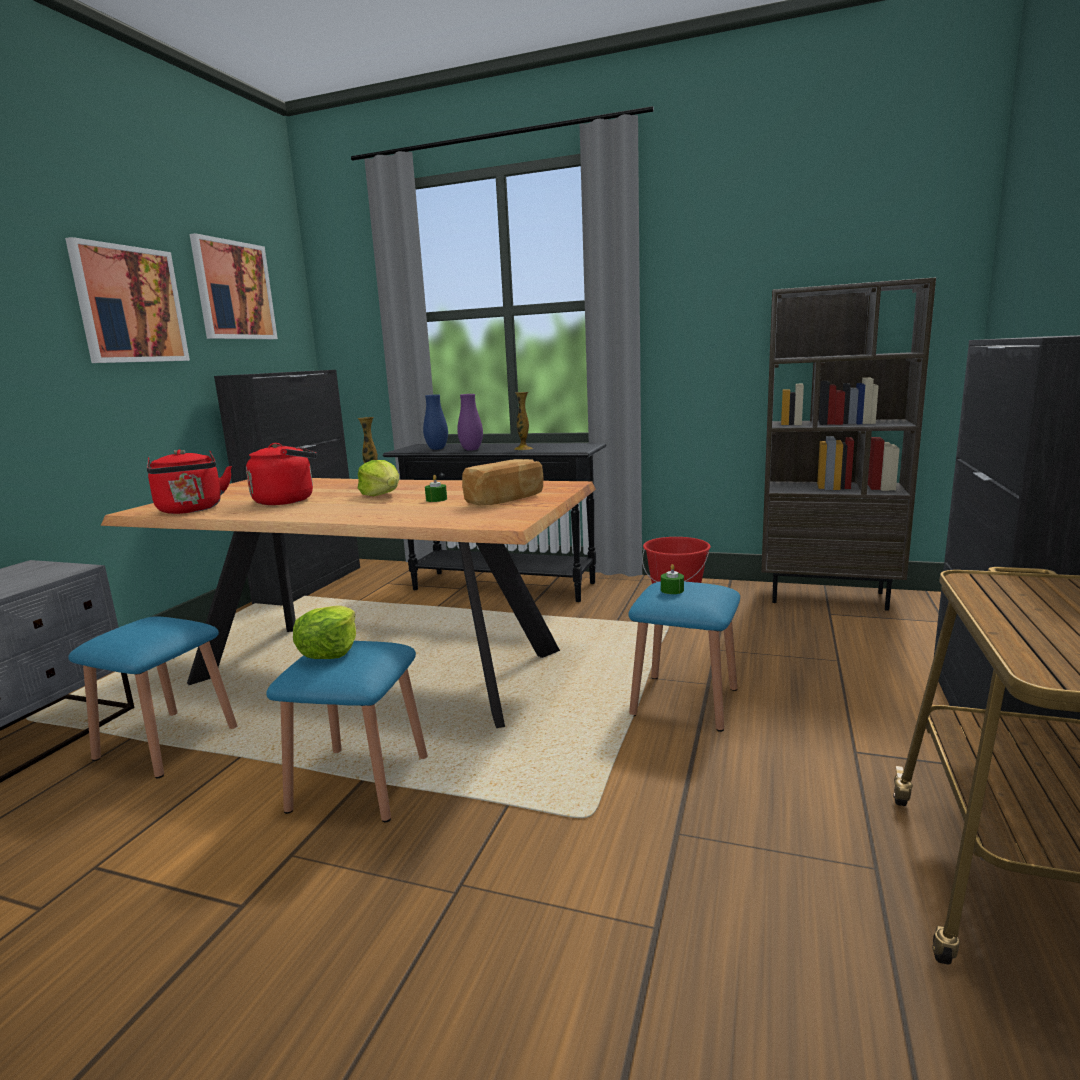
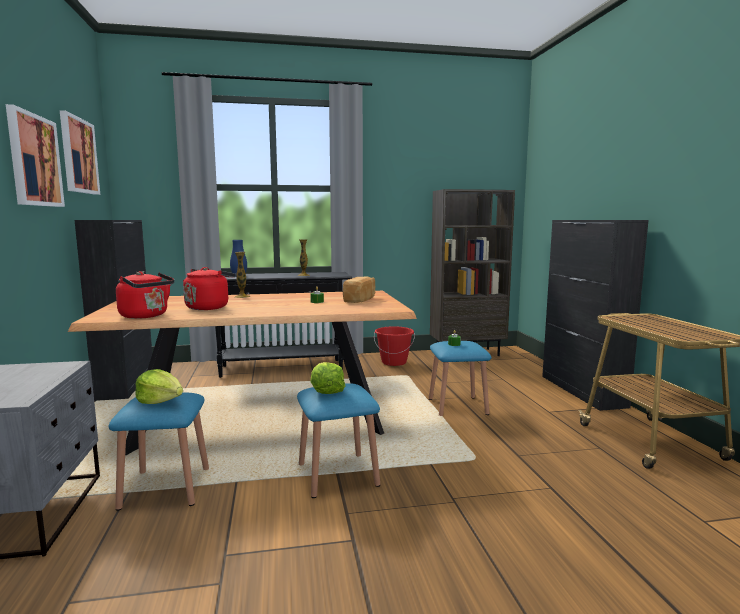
camera: 30 degrees left, 5 degrees down
(382, 495) = (271, 301): lettuce -> lettuce (160, 401)
(471, 450) = (267, 276): purple vase -> none

